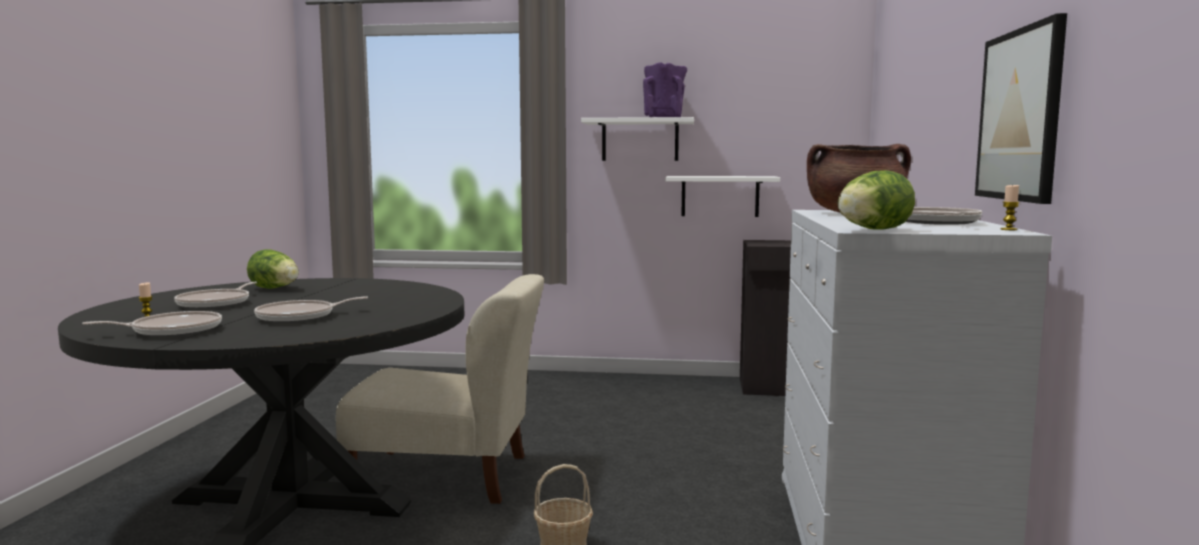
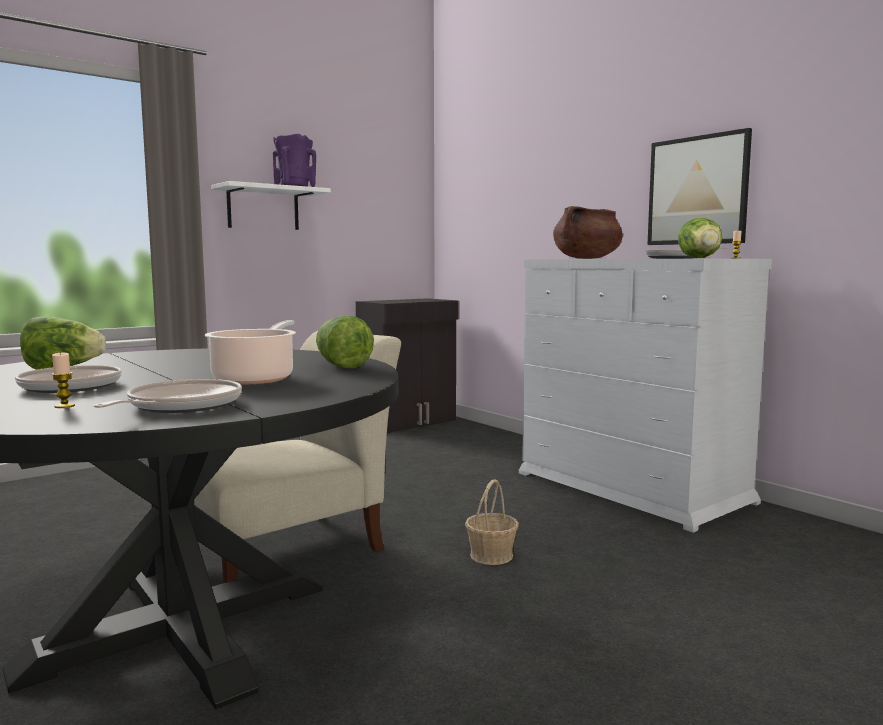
camera: 45 degrees left, 0 degrees up
(300, 317) = (256, 378): frying pan -> cooking pot
(393, 316) = (341, 366): none -> lettuce
(720, 196) = (334, 263): white shelf -> none

